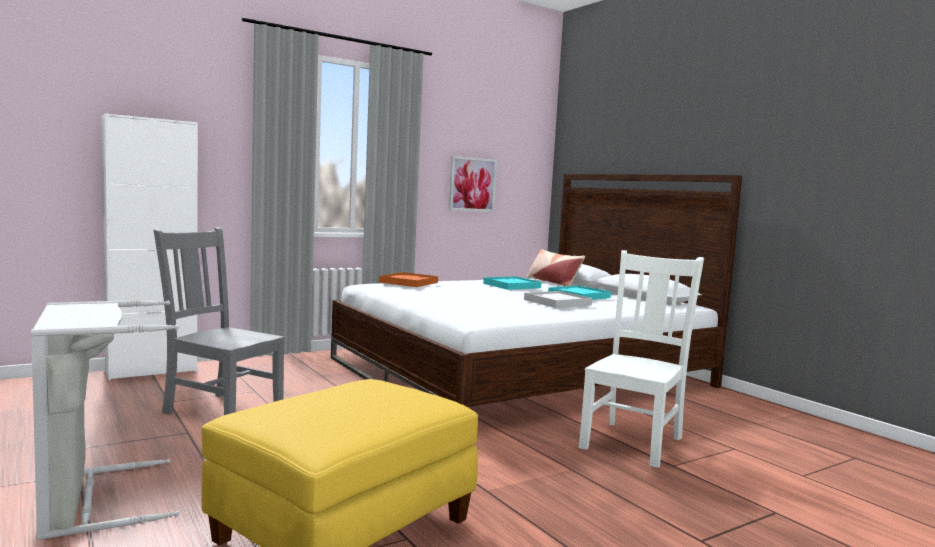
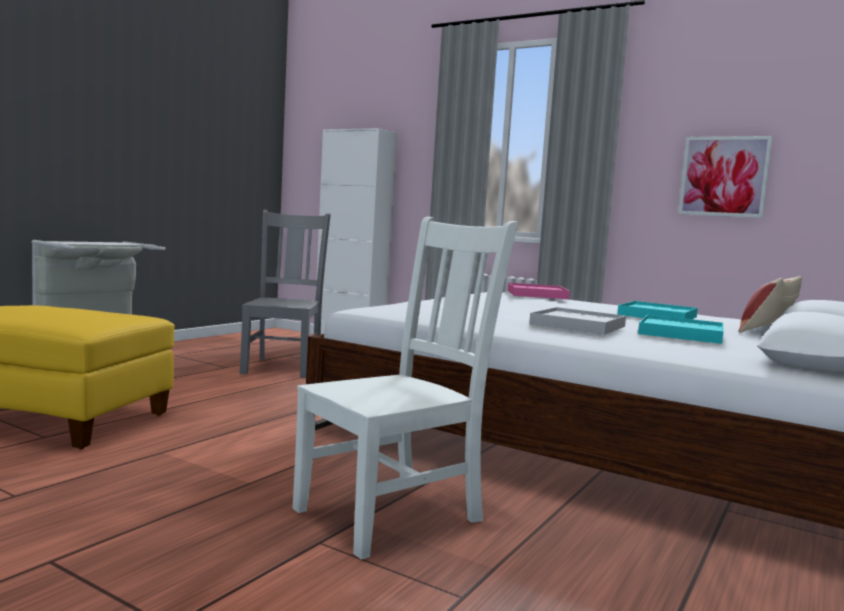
camera: 65 degrees right, 0 degrees up
(409, 282) = (537, 294): orange tray -> pink tray
(633, 442) = (393, 513): white chair -> white chair turned 45 degrees counterclockwise

